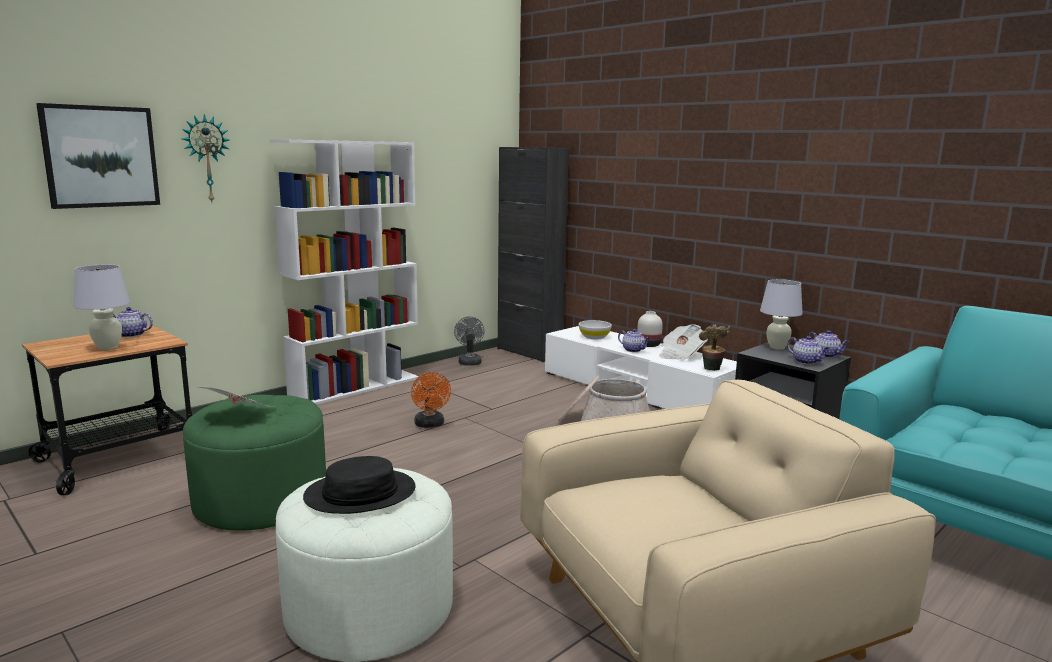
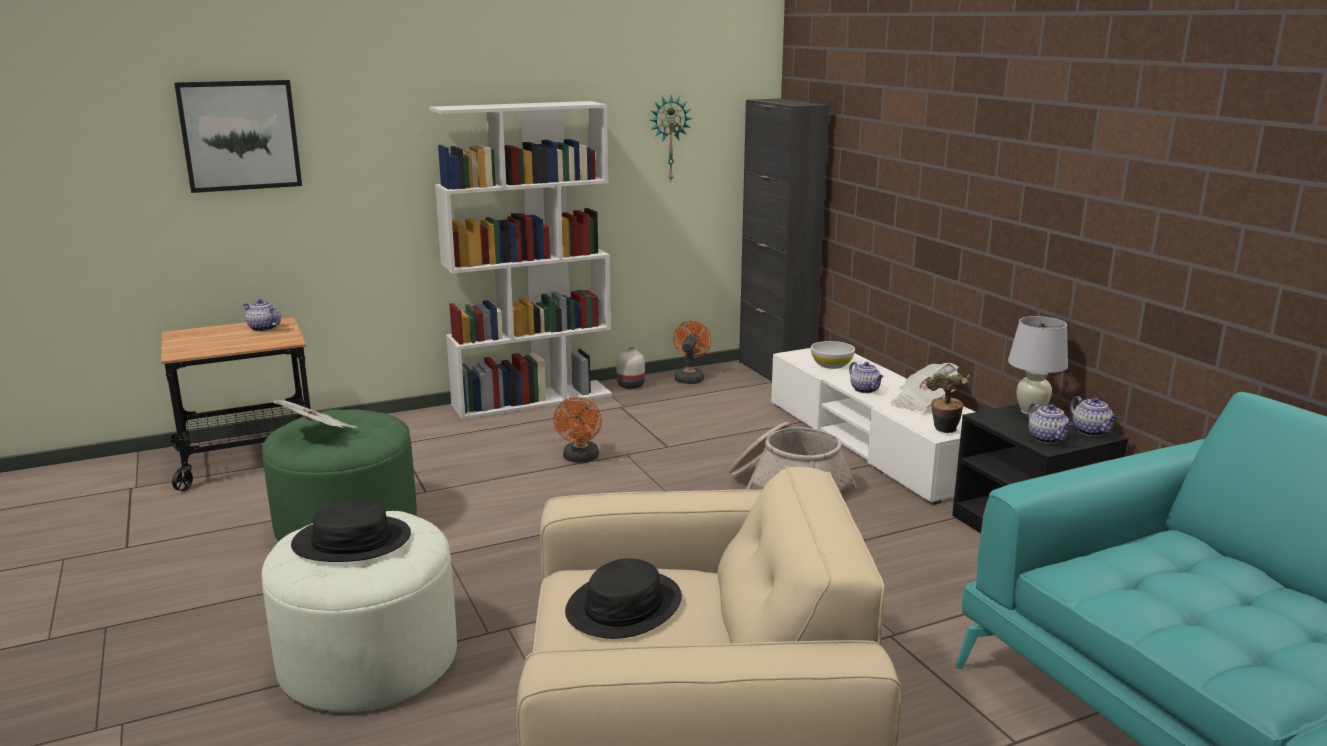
camera: 20 degrees right, 5 degrees up
(108, 347) = (230, 343): white table lamp -> none
(206, 159) = (355, 132): wall clock -> wall clock (669, 138)
(469, 361) = (690, 378): grey fan -> orange fan
(646, 507) = (624, 606): none -> black hat
(648, 345) = (894, 383): white vase -> white vase (630, 385)

